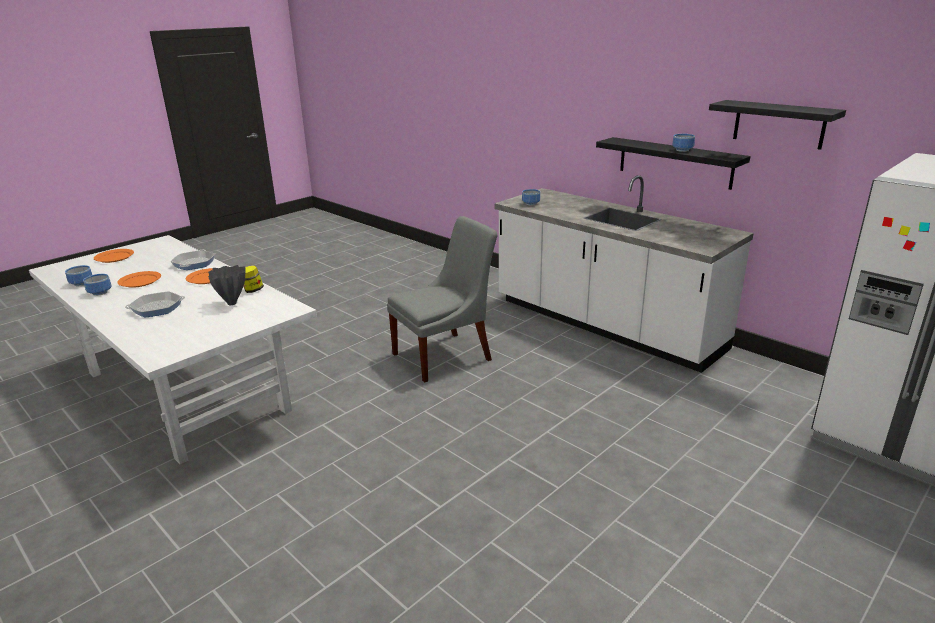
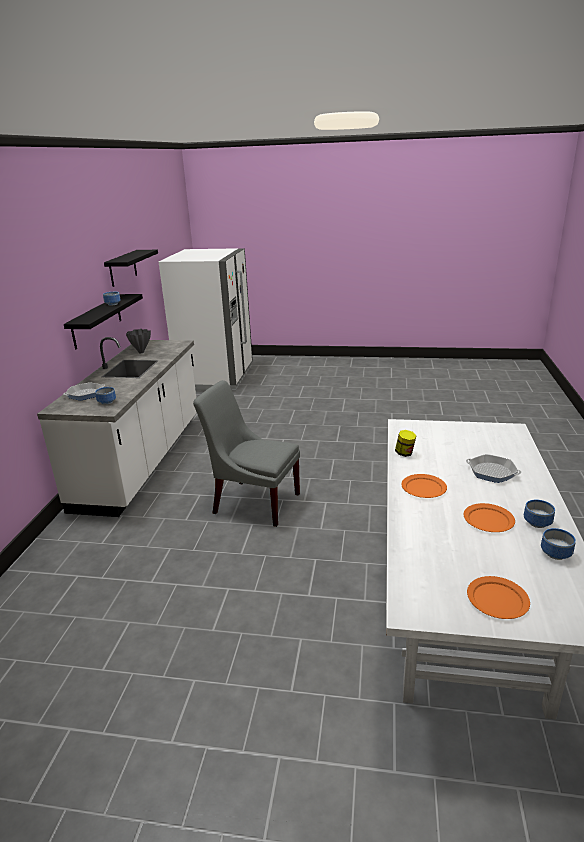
camera: 125 degrees left, 0 degrees up
(194, 263) = (415, 520): frying pan -> frying pan (85, 394)
(232, 303) = (432, 448): grey vase -> grey vase (141, 352)

